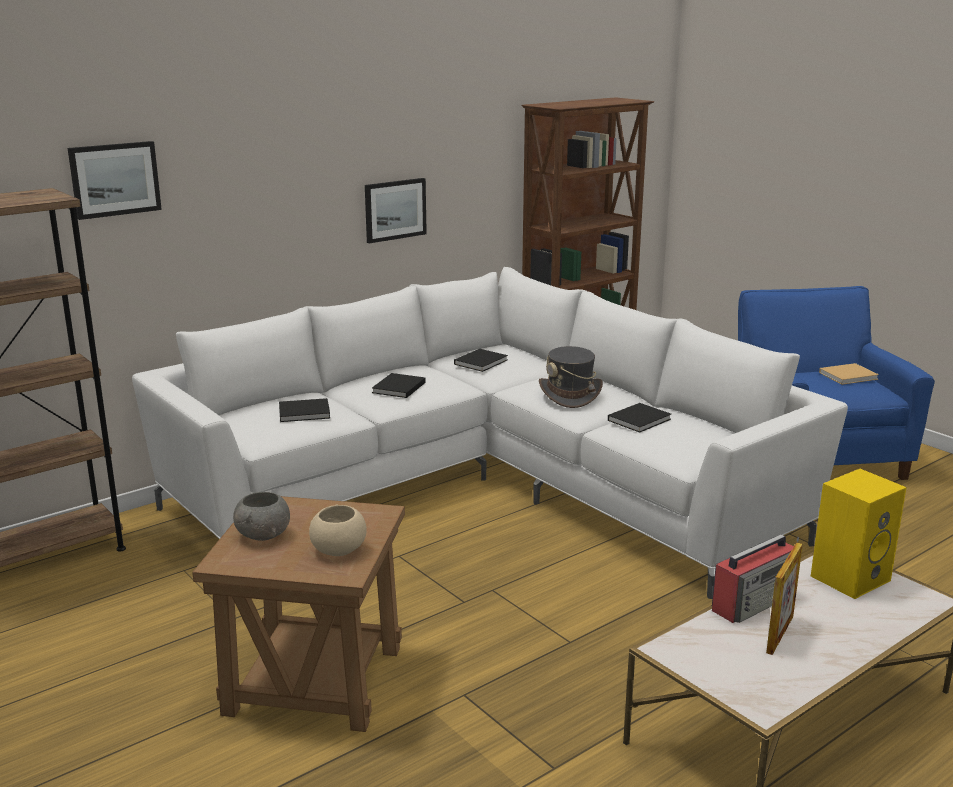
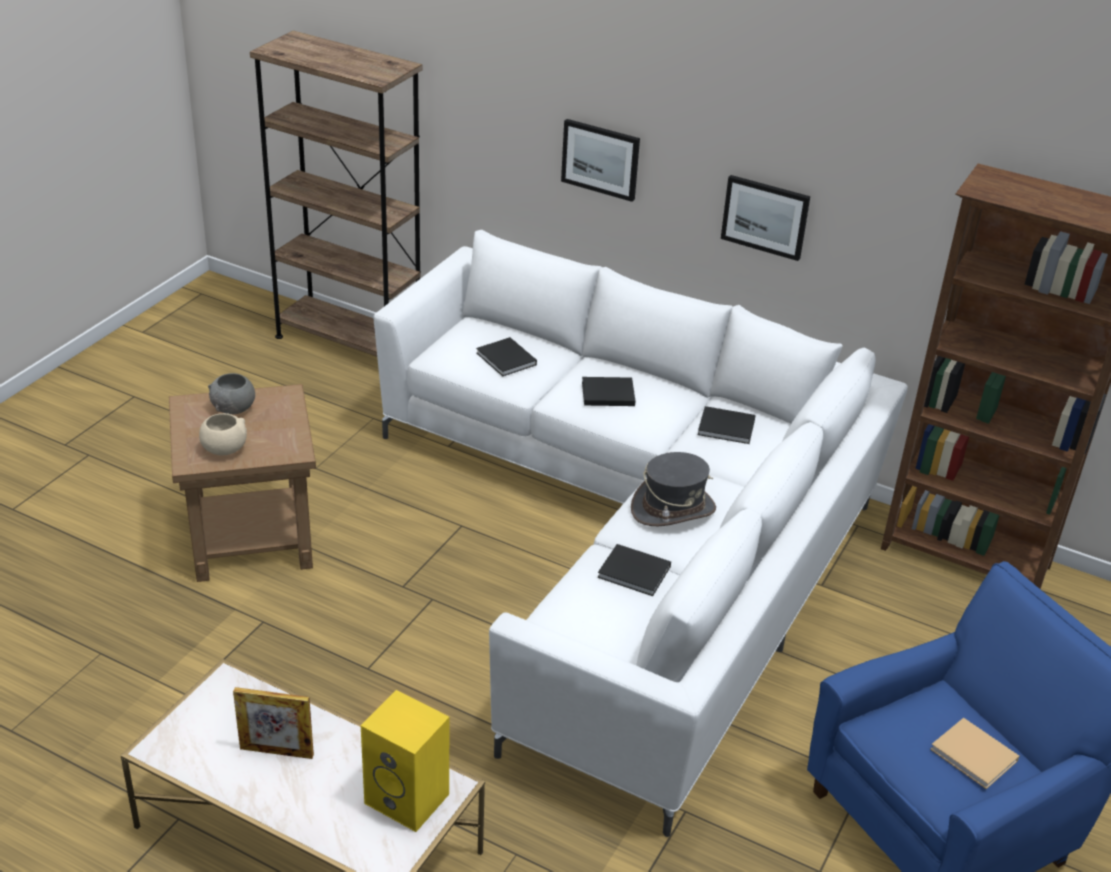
camera: 65 degrees right, 15 degrees up
(115, 179) = (478, 74): picture -> picture (600, 159)
(754, 602) = (328, 729): radio -> none

